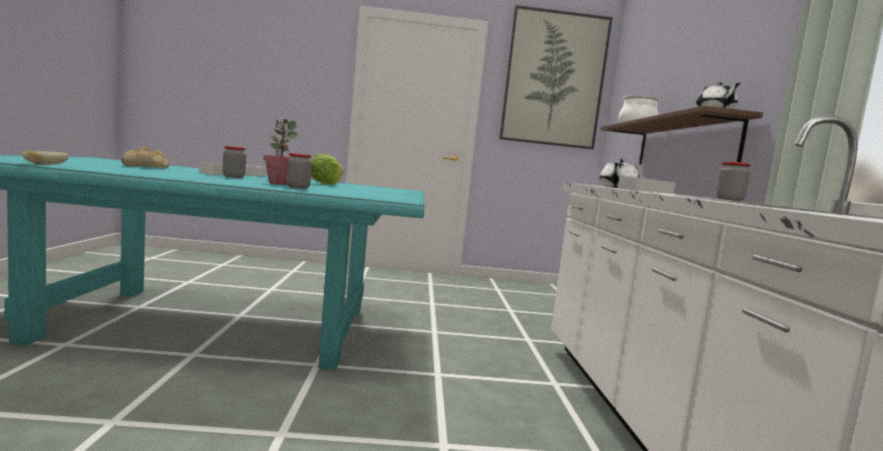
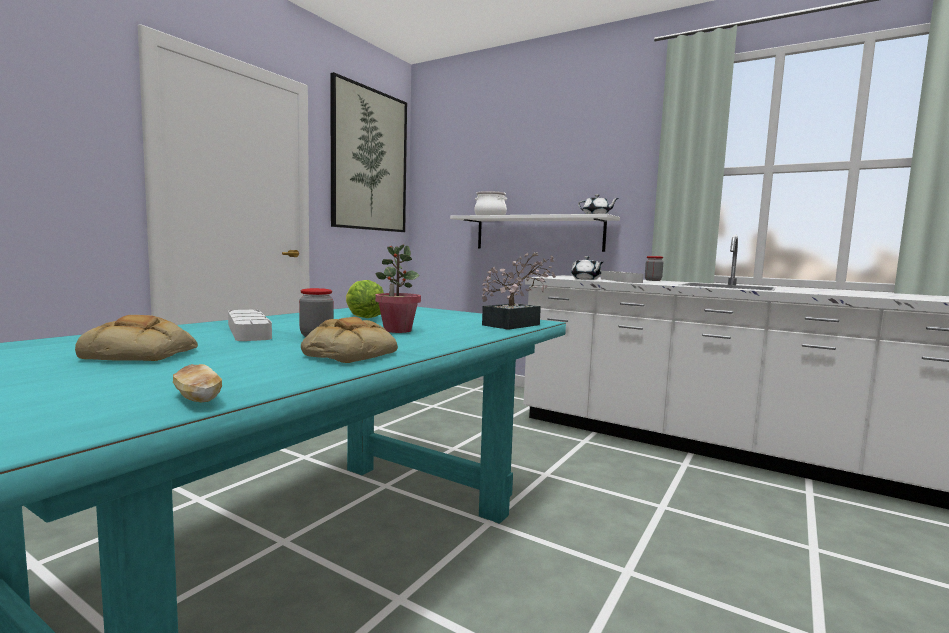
camera: 55 degrees left, 0 degrees up
(174, 175) = (349, 354): none -> bread
(298, 187) = (451, 331): jar -> none
(368, 196) = (516, 324): none -> potted plant
(684, 144) = (538, 233): brown shelf -> white shelf

